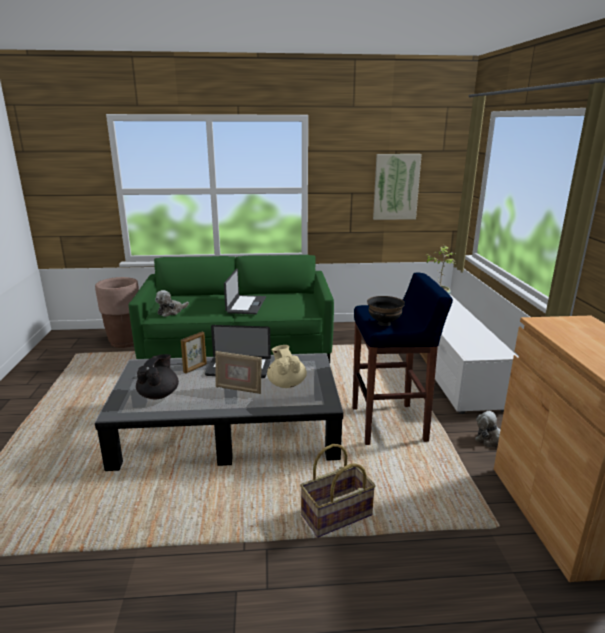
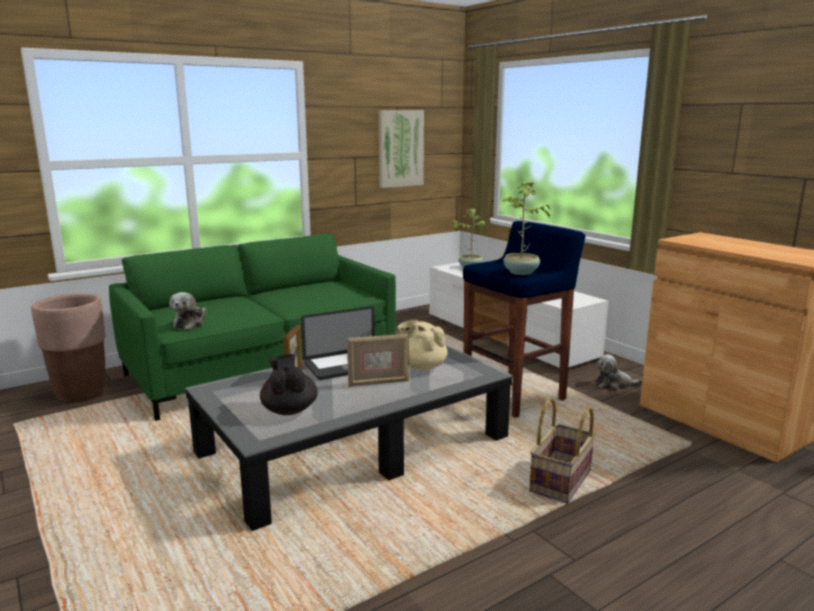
camera: 30 degrees left, 5 degrees down
(245, 305) = (281, 301): laptop -> none
(384, 323) = (521, 273): black bowl -> potted plant

